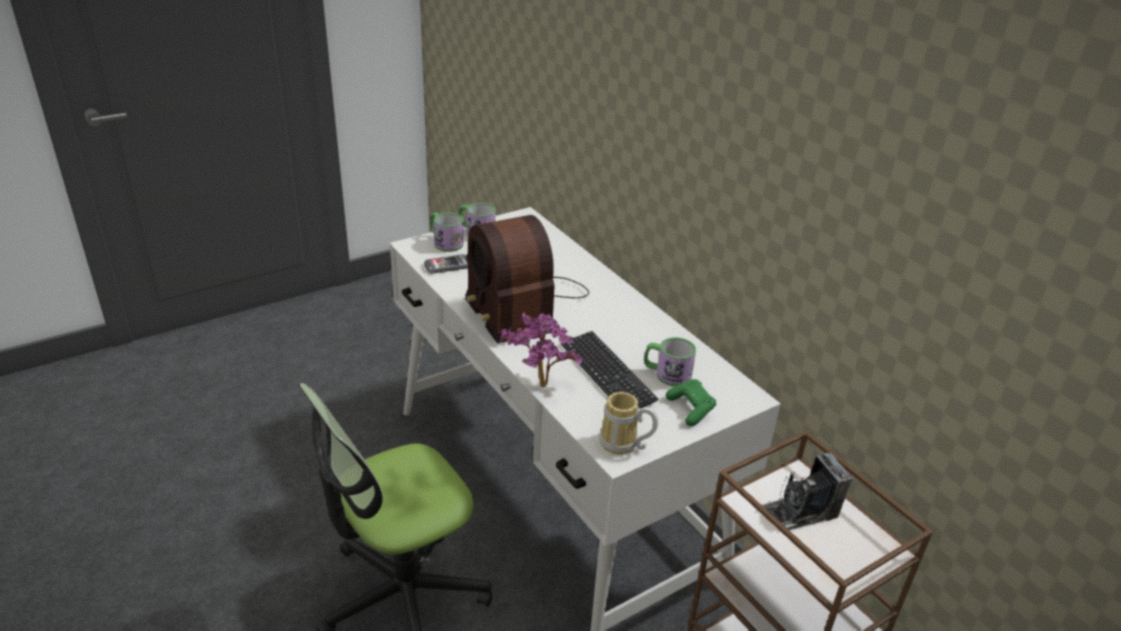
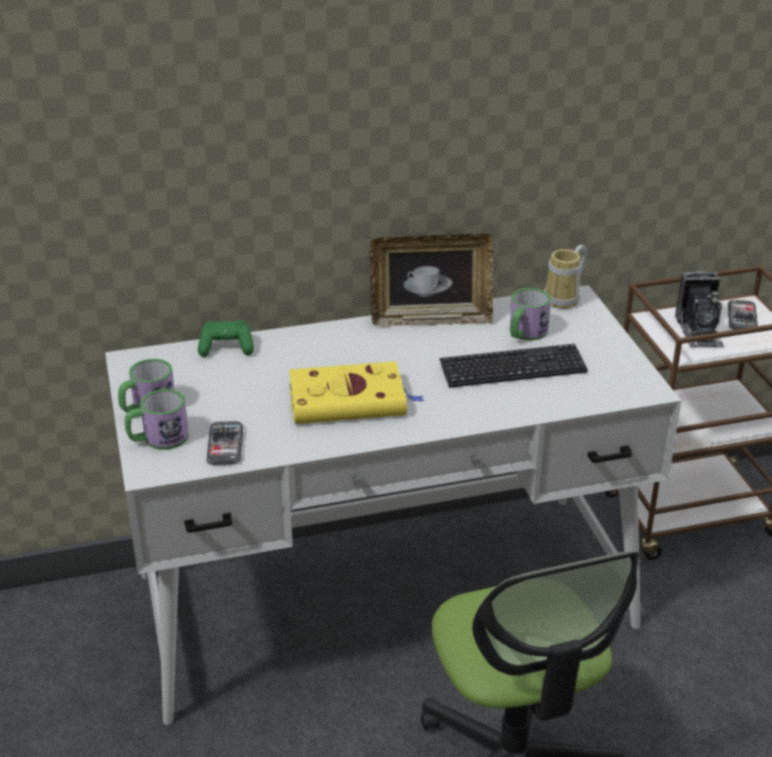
camera: 70 degrees left, 0 degrees up
(522, 304) = (351, 400): radio -> yellow book
(539, 389) = (527, 418): potted plant -> none
(622, 446) = (634, 384): mug -> mug (566, 299)
(656, 323) = (431, 319): none -> picture frame
(691, 409) = (586, 333): green game controller -> green game controller (226, 348)
(854, 545) = (742, 317): none -> phone

